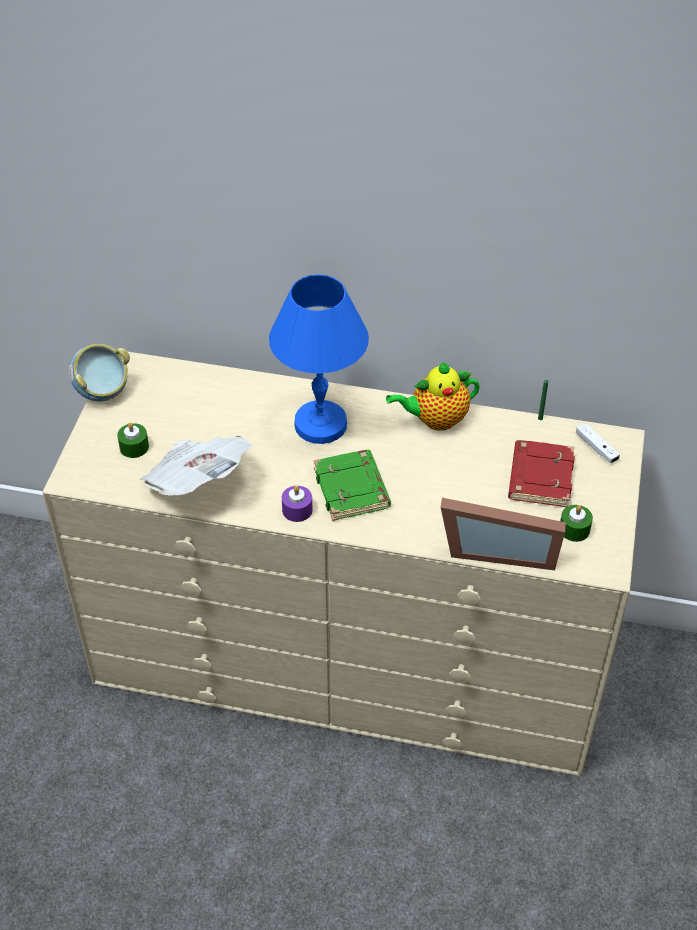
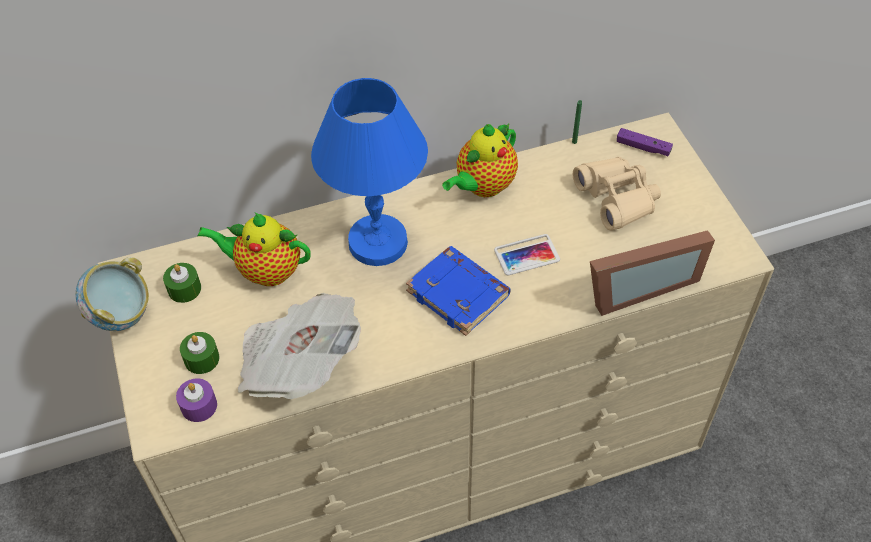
camera: 30 degrees left, 5 degrees up
(223, 407) = (265, 270): none -> teapot
(297, 510) = (422, 342): purple candle -> purple candle (199, 406)
(353, 489) = (459, 294): green book -> blue book
(428, 486) = (526, 255): none -> phone
(539, 477) = (617, 198): red book -> beige binoculars
(574, 529) = (685, 233): green candle -> green candle (184, 289)
(596, 448) = (643, 147): white game controller -> purple game controller

